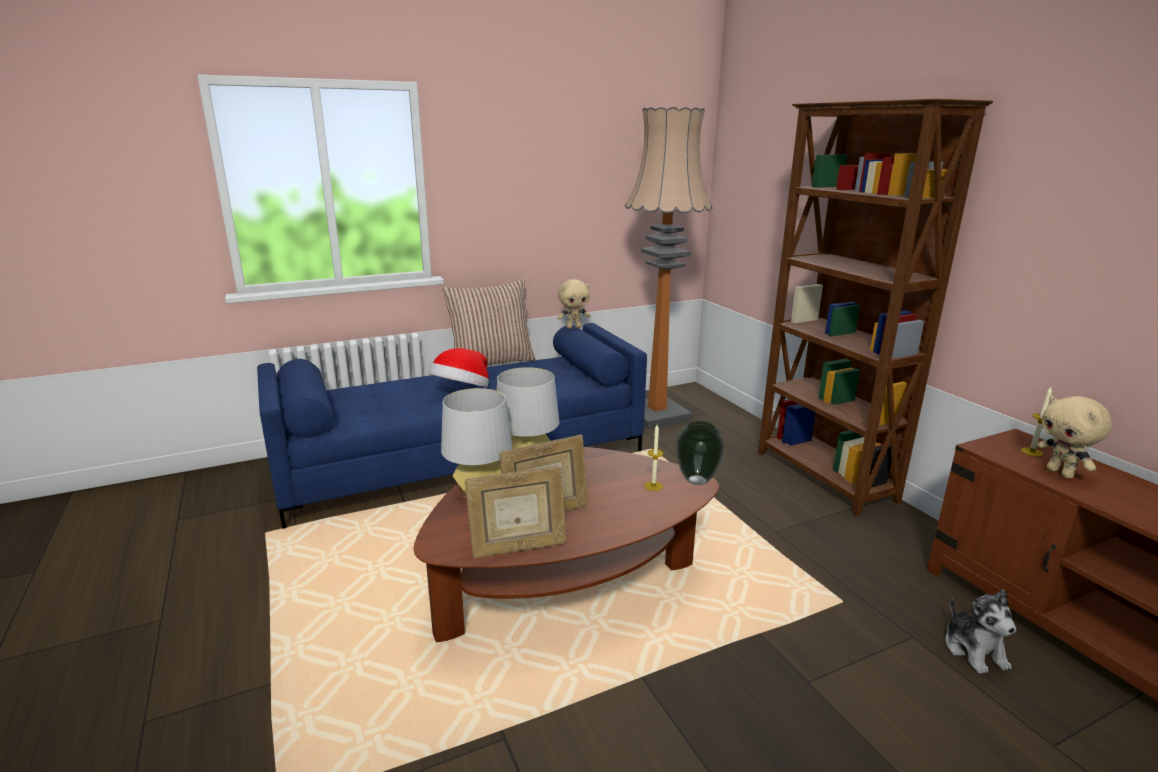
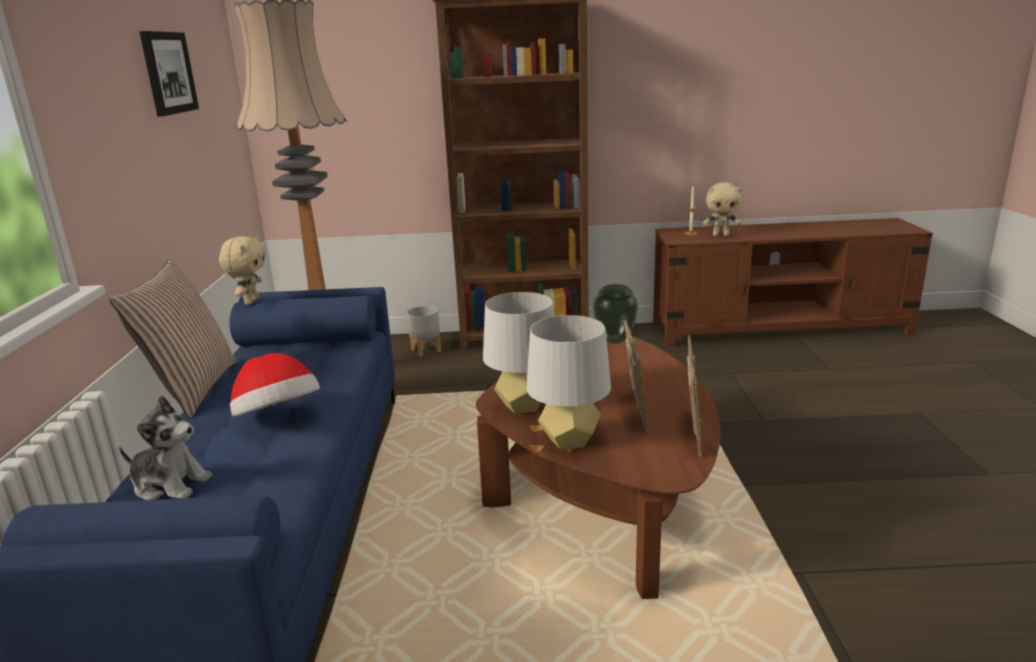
camera: 65 degrees left, 0 degrees up
(592, 158) = (168, 73): none -> picture
(653, 486) = (613, 358): candle -> none
(741, 437) = (425, 350): none -> grey planter
(974, 650) = (749, 360): plush toy -> plush toy (170, 484)

